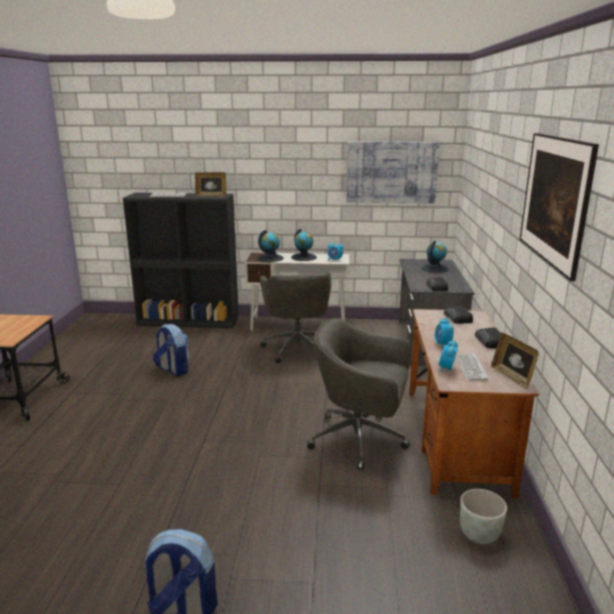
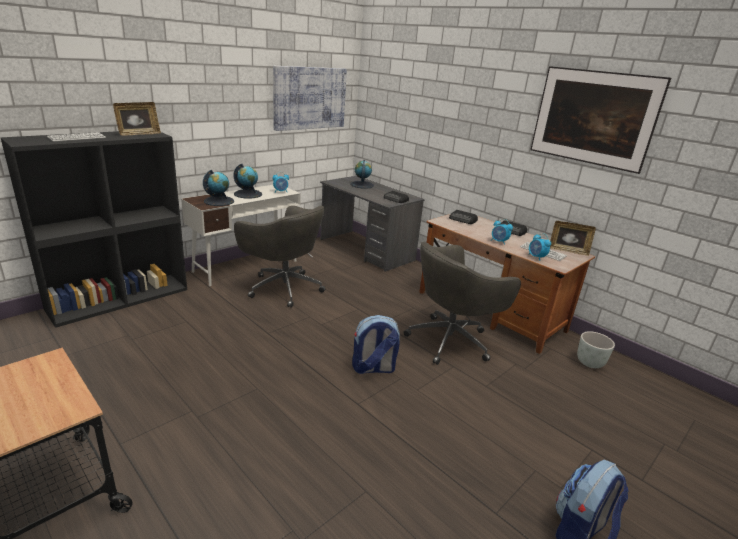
camera: 50 degrees left, 5 degrees up
(173, 370) = (202, 357): backpack -> backpack (373, 368)

